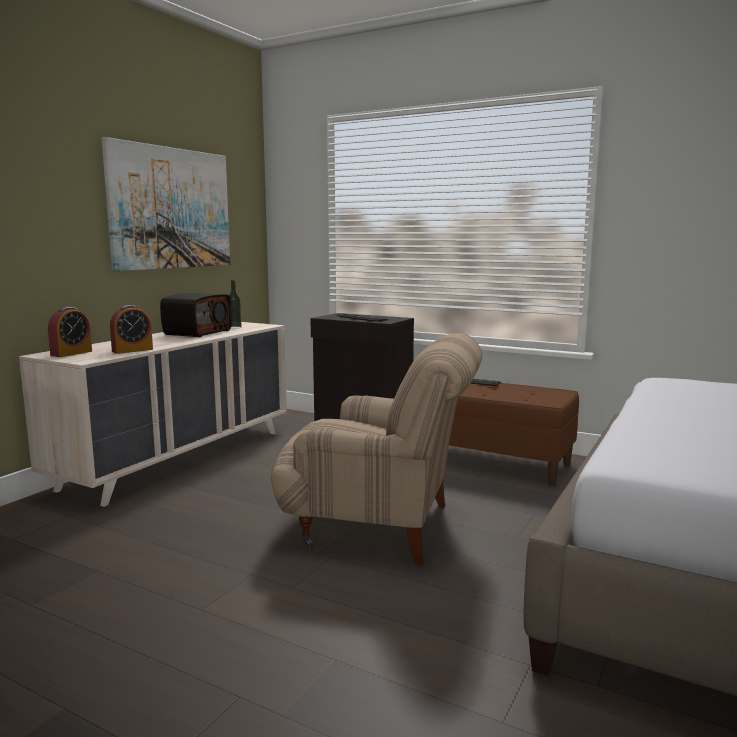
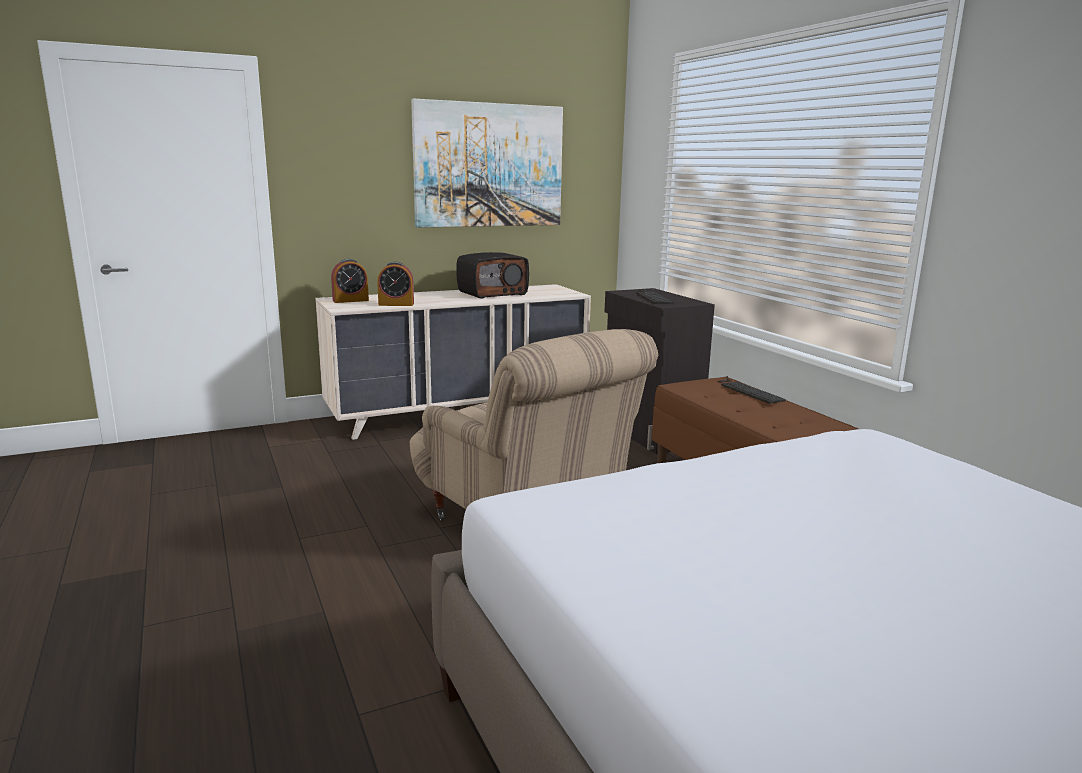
camera: 35 degrees right, 5 degrees up
(235, 327) = (538, 292): bottle -> none

